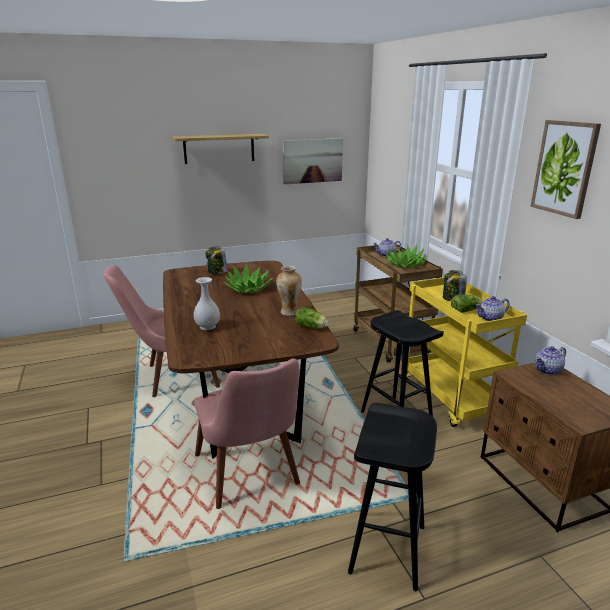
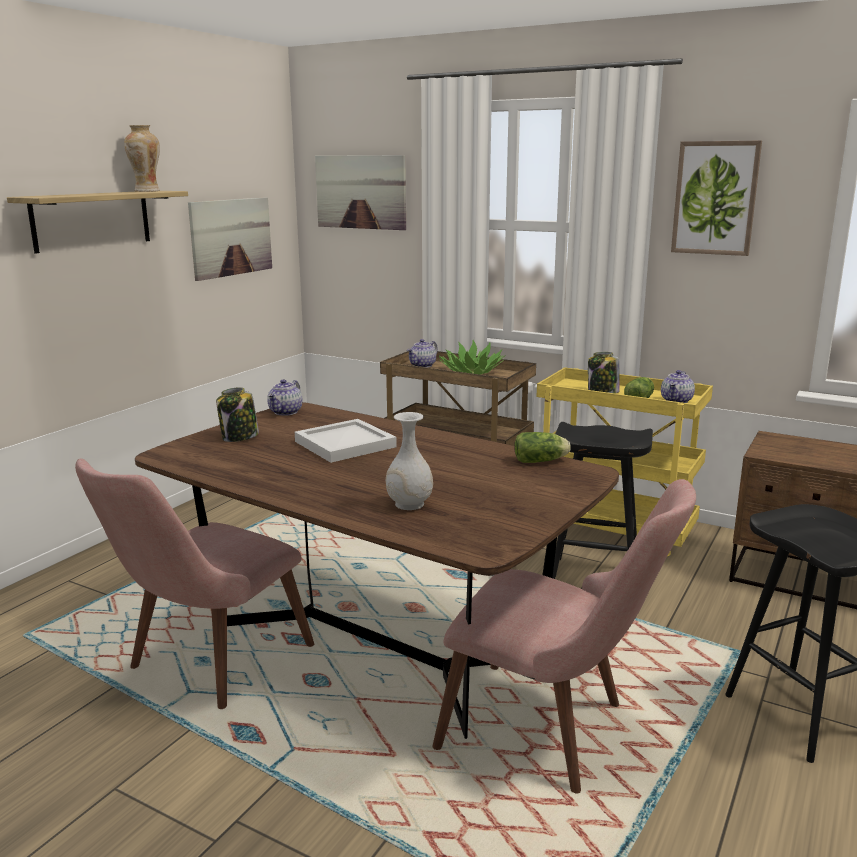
camera: 40 degrees left, 5 degrees down
(248, 289) = (347, 444): potted plant -> white tray
(289, 312) = (473, 454): vase -> vase (146, 191)
(392, 138) = (361, 192): none -> picture
(548, 370) = (778, 440): teapot -> teapot (286, 412)

